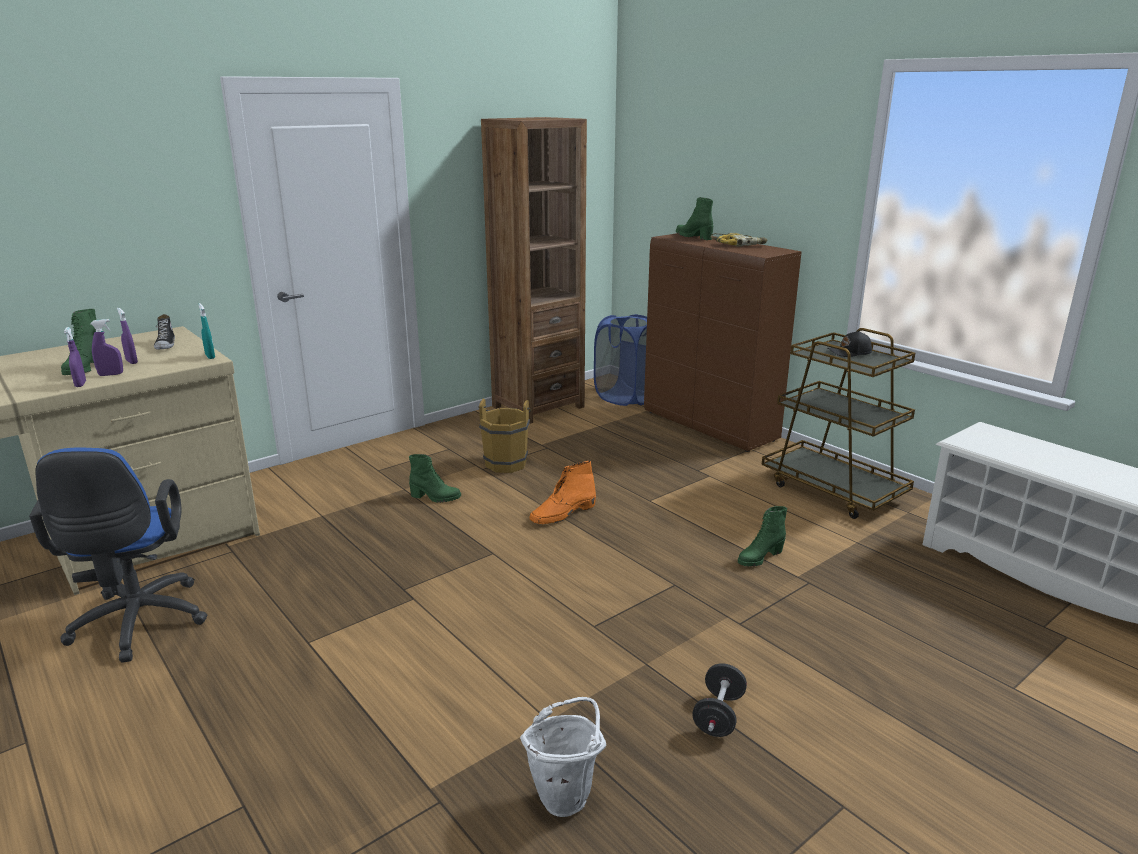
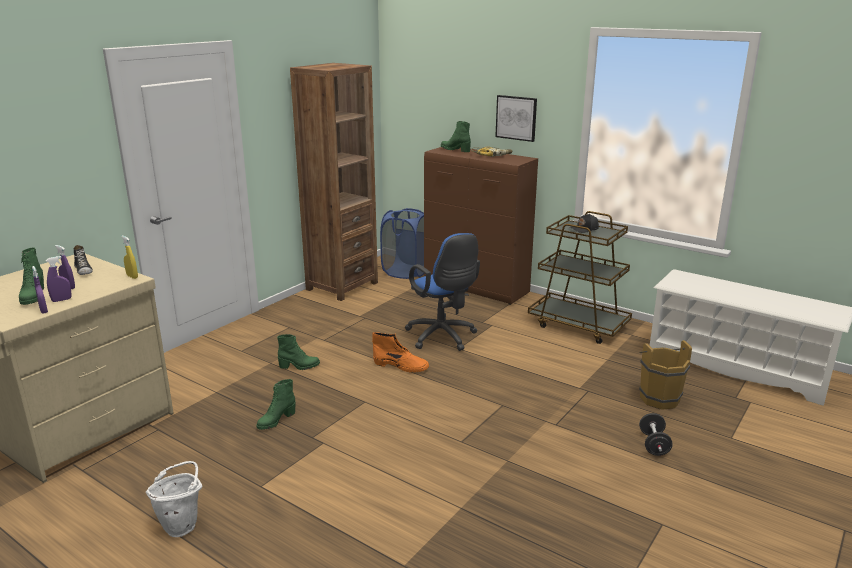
camera: 15 degrees left, 0 degrees up
(138, 625) = (115, 497): blue office chair -> blue office chair (443, 337)
(210, 356) = (132, 276): turquoise spray bottle -> yellow spray bottle
(506, 462) = (340, 333): brown bucket -> brown bucket (658, 397)
(562, 514) = (401, 366): orange boot -> orange boot turned 105 degrees counterclockwise
(566, 794) = (494, 550): white bucket -> white bucket (182, 524)
(718, 715) = (567, 485): black dumbbell -> black dumbbell (653, 444)
(759, 558) = (550, 379): green boot -> green boot (276, 421)
(777, 194) = (516, 118): none -> picture

